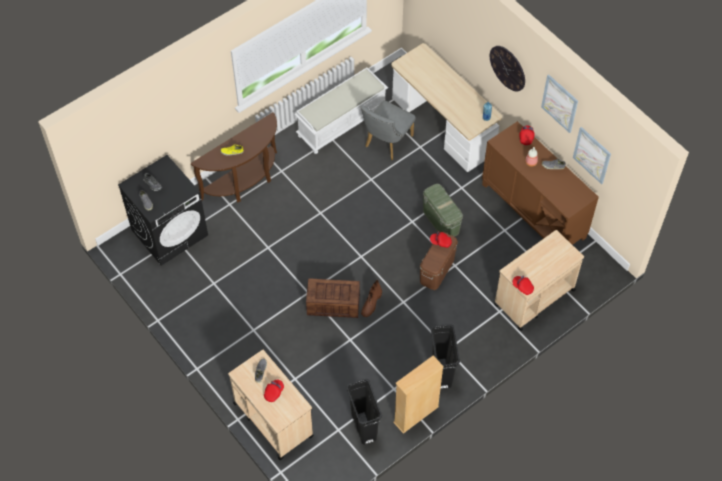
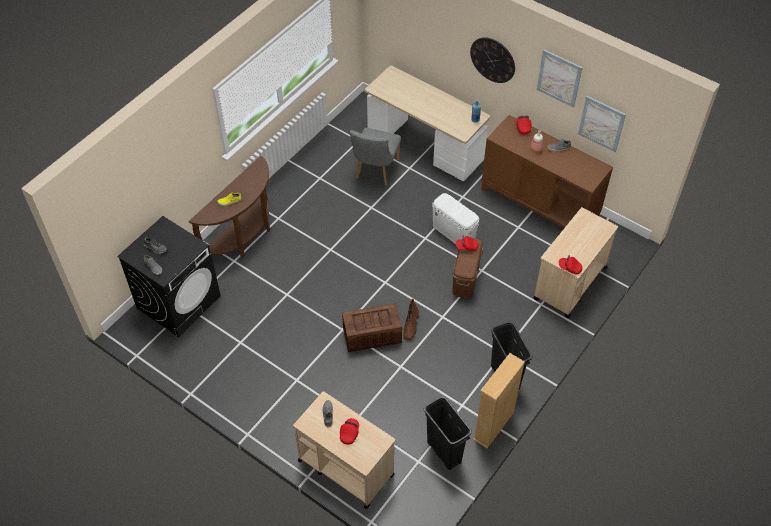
camera: 15 degrees left, 5 degrees down
(342, 121) = (325, 160): white bench -> none
(441, 221) = (454, 232): green storage box -> white storage box

